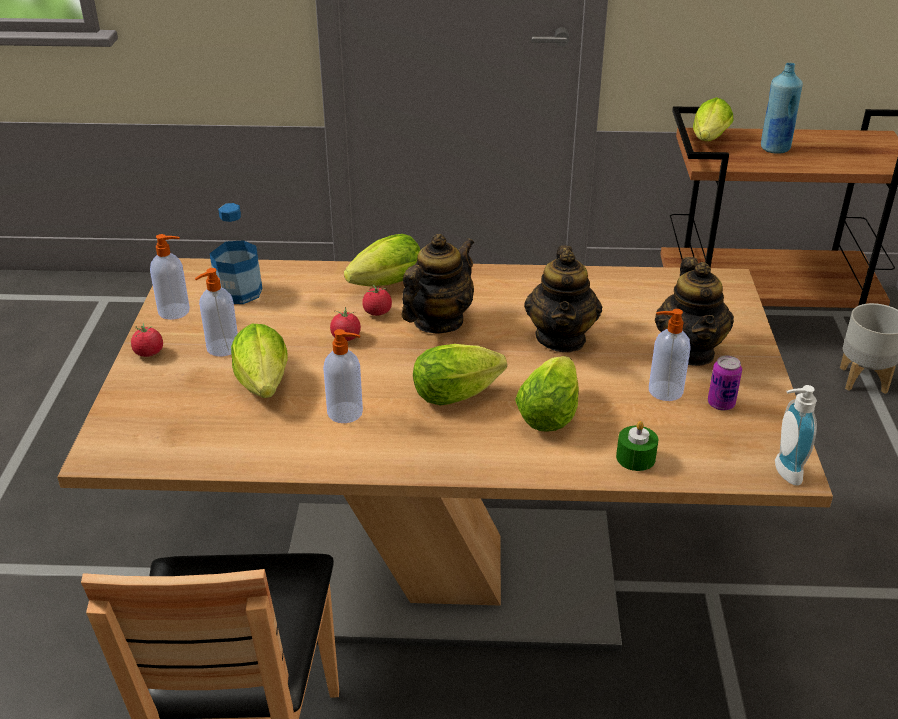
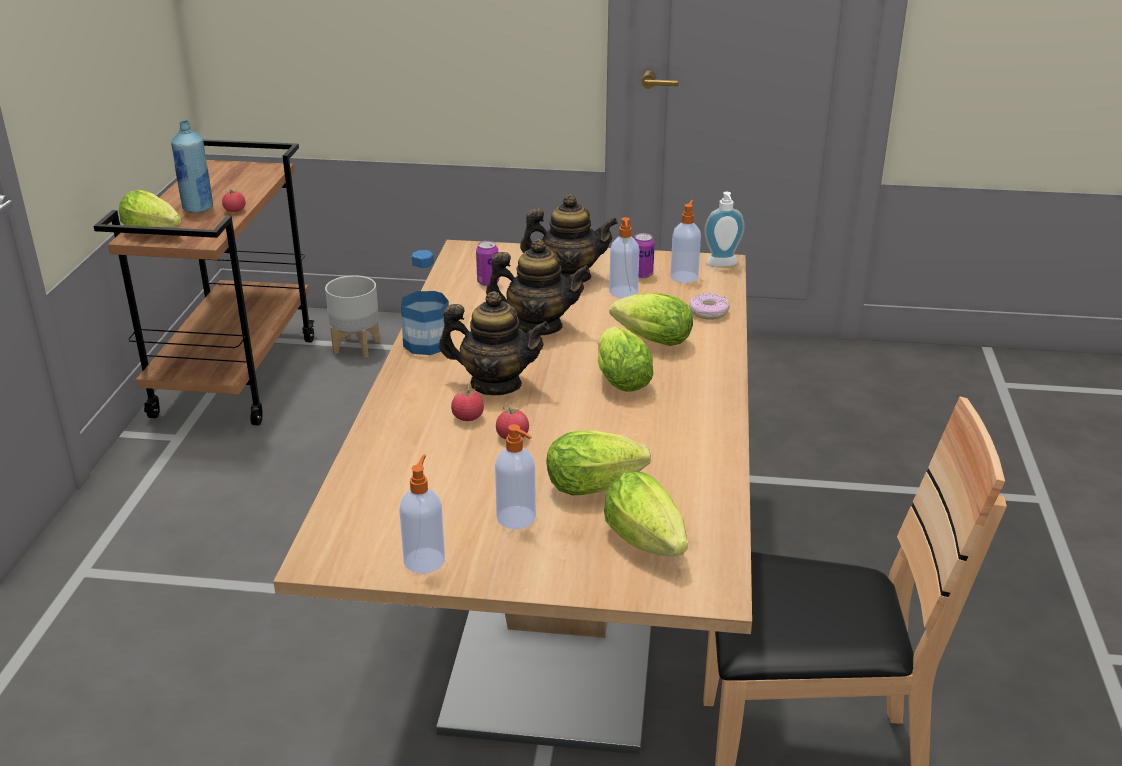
camera: 85 degrees left, 5 degrees down
(149, 353) = (517, 573): tomato -> tomato (235, 211)
(239, 292) = (393, 511): bottle -> bottle (426, 343)
(346, 413) = (645, 437): soap dispenser -> soap dispenser (684, 276)
(383, 286) = (414, 413): lettuce -> lettuce (649, 545)
(438, 322) = (495, 384): teapot -> teapot turned 150 degrees clockwise
(635, 457) = (708, 312): green candle -> donut
(651, 301) = (488, 282): none -> can

